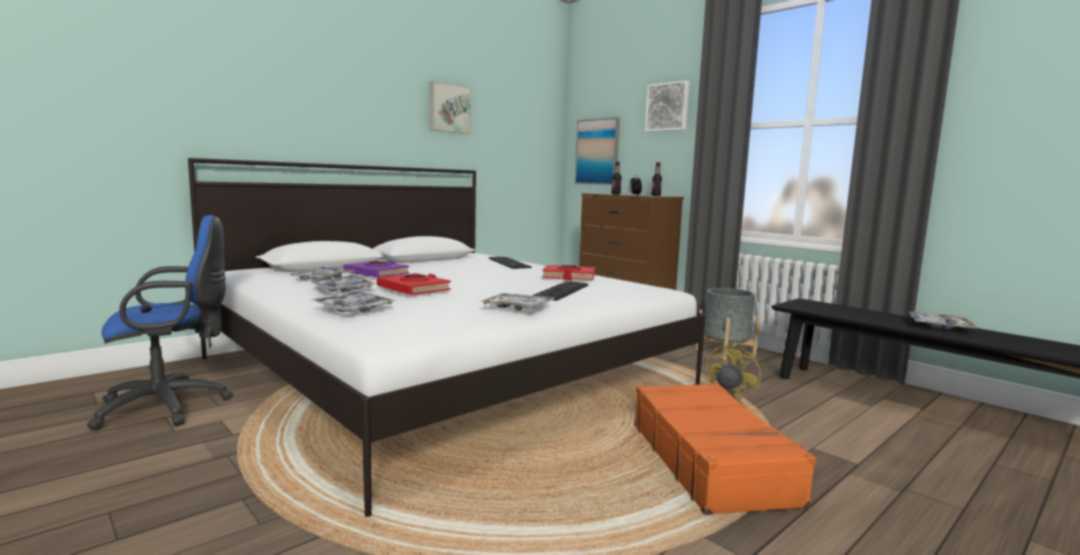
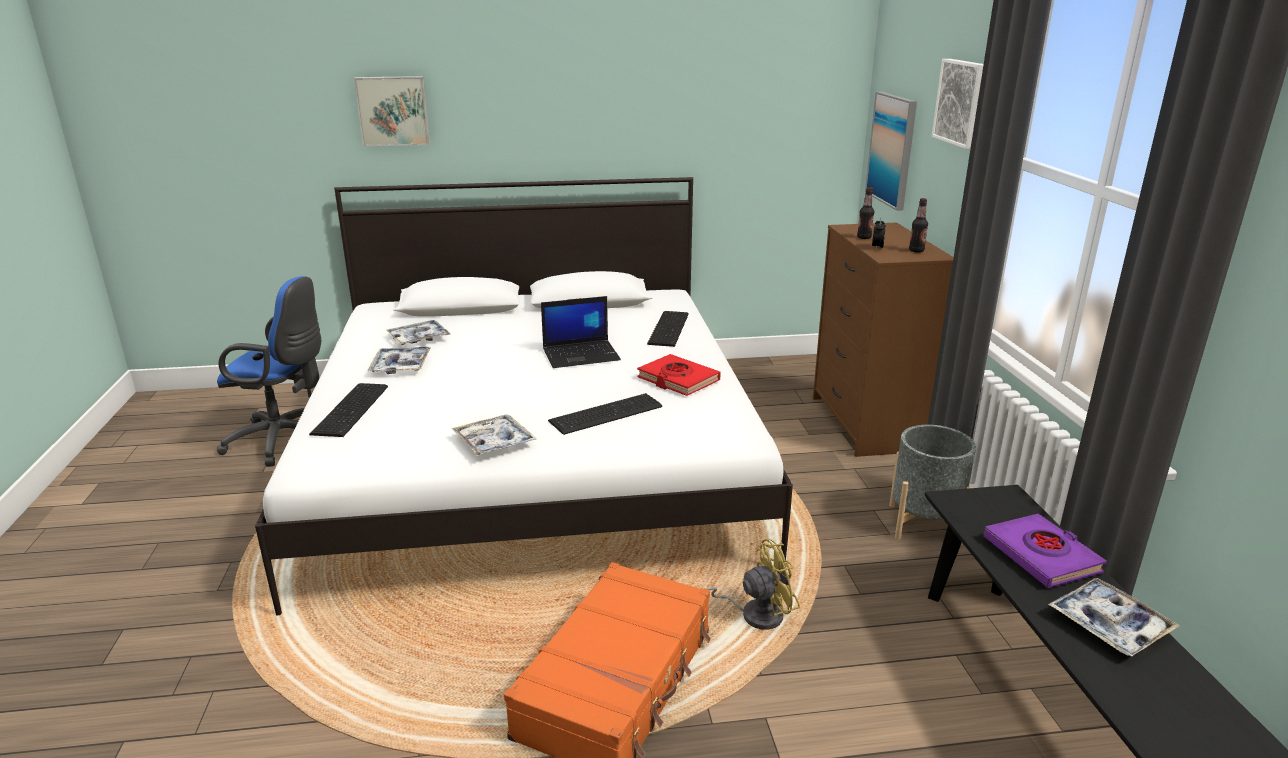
camera: 35 degrees right, 15 degrees up
(353, 309) = (353, 409): tray -> keyboard
(376, 273) = (482, 334): purple book -> purple book (1041, 556)
(414, 289) = (457, 380): red book -> none
(449, 108) = (654, 94): picture -> picture (393, 111)
(479, 274) = (582, 354): none -> laptop

